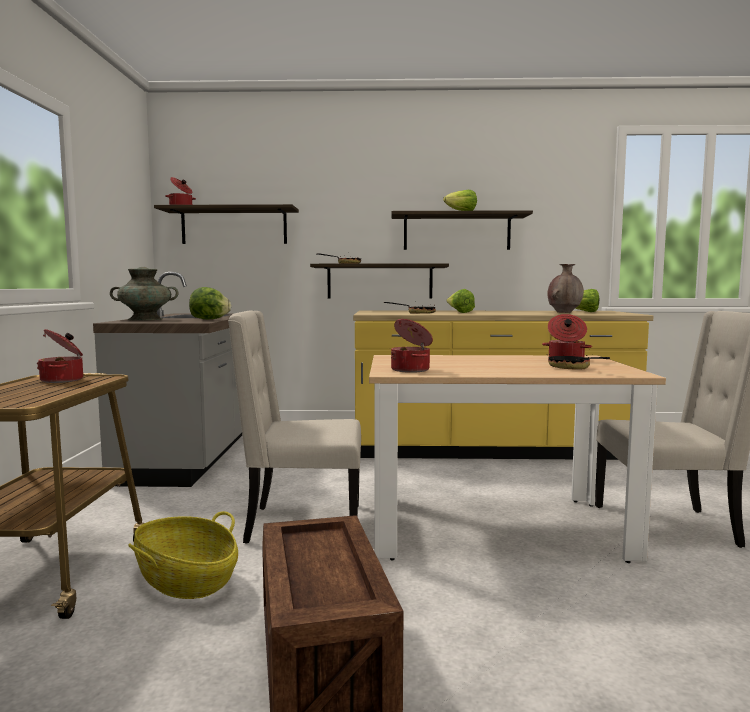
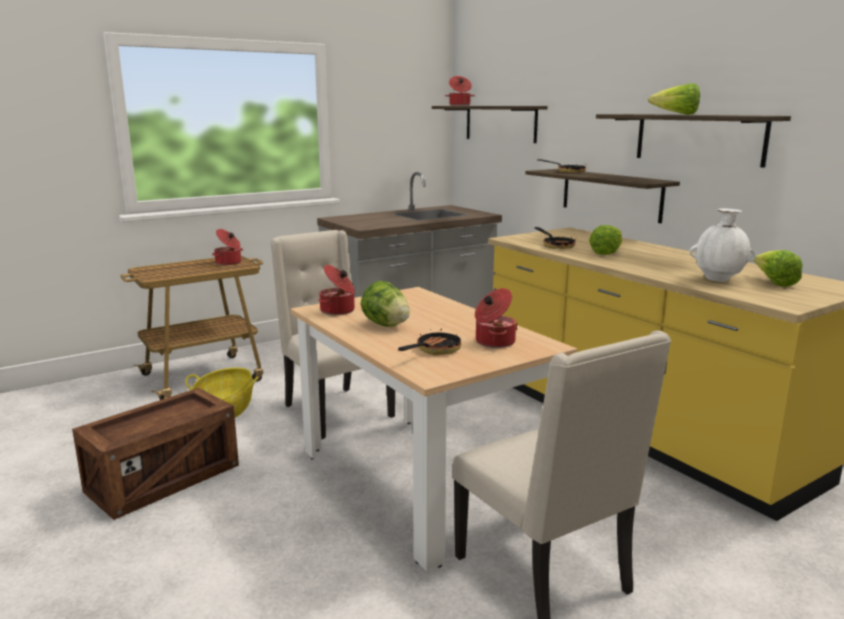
camera: 55 degrees right, 10 degrees up
(145, 319) = (367, 216): turquoise vase -> none
(209, 319) = (398, 223): lettuce -> lettuce (385, 325)
(564, 313) = (718, 280): brown vase -> white vase

